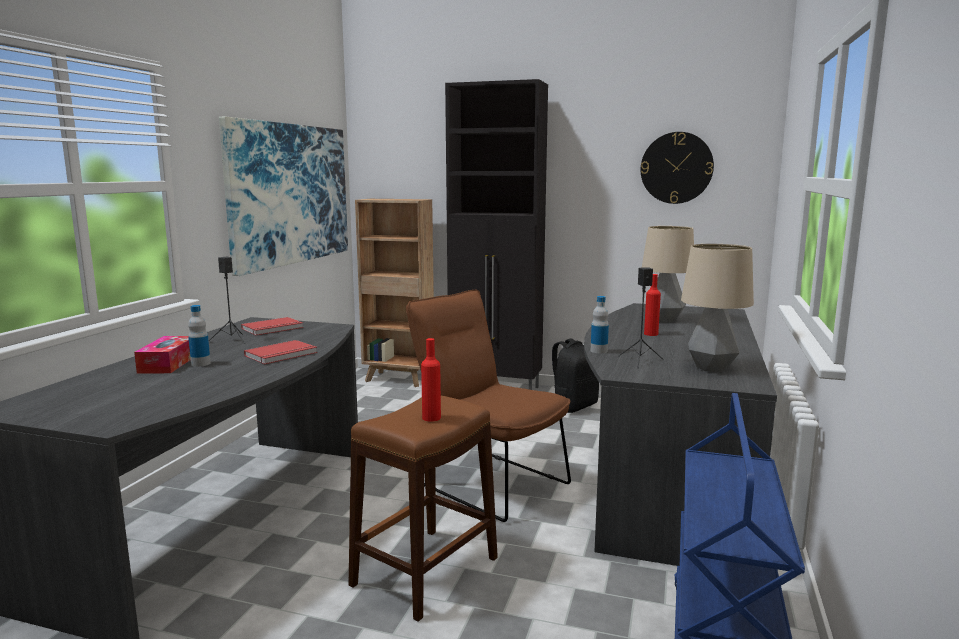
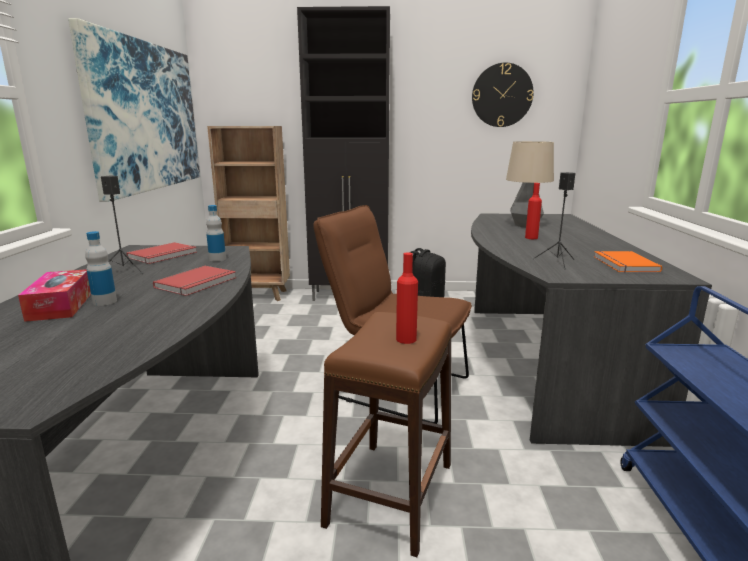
camera: 15 degrees left, 5 degrees up
(599, 351) = (509, 255): bottle -> bottle (217, 259)
(711, 368) = (623, 264): table lamp -> orange book

